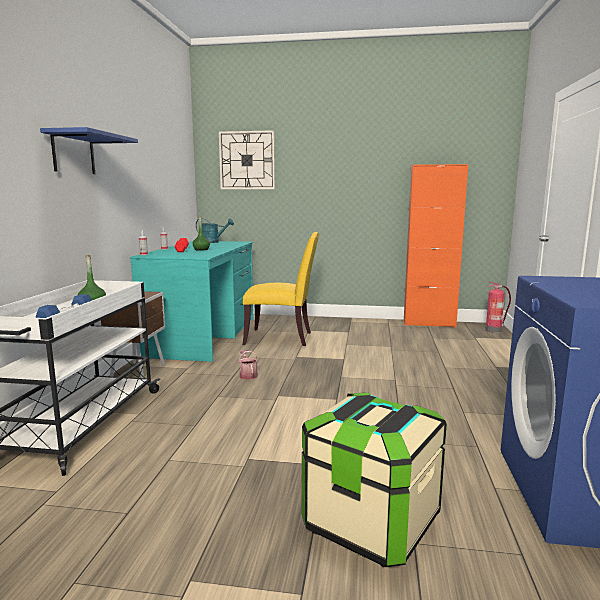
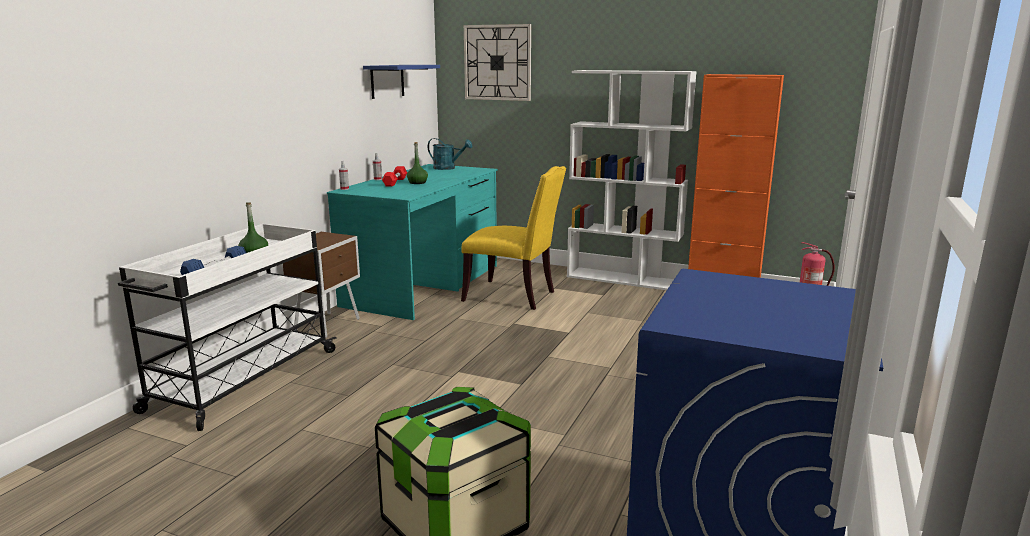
camera: 15 degrees right, 5 degrees up
(73, 153) = (249, 83): blue shelf -> blue shelf (387, 81)
(247, 375) = (441, 341): watering can -> none
(354, 321) = (623, 279): none -> white bookcase

